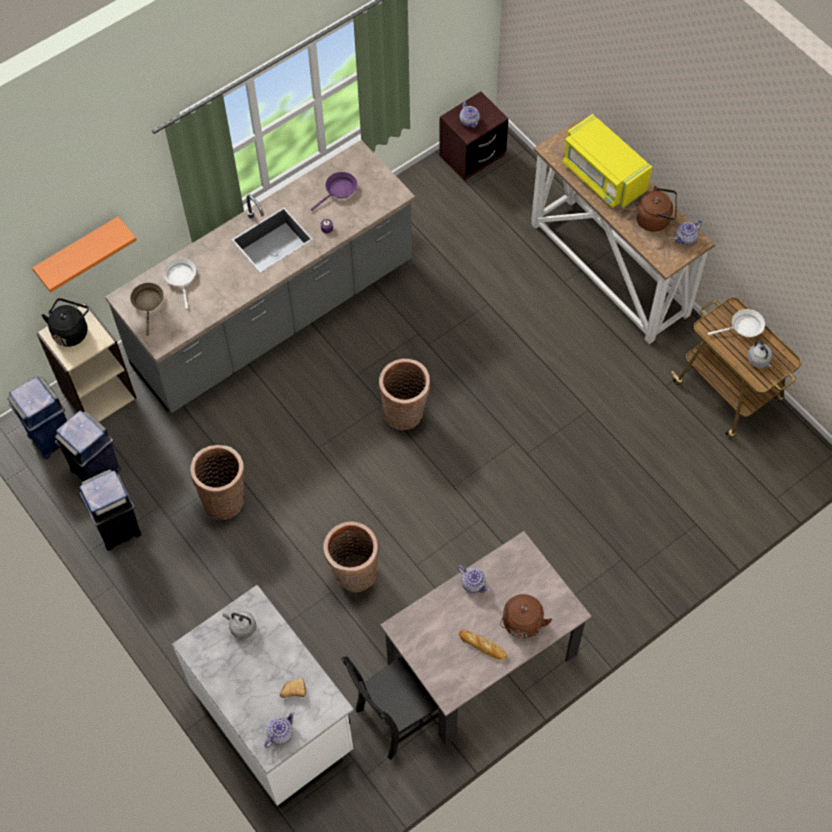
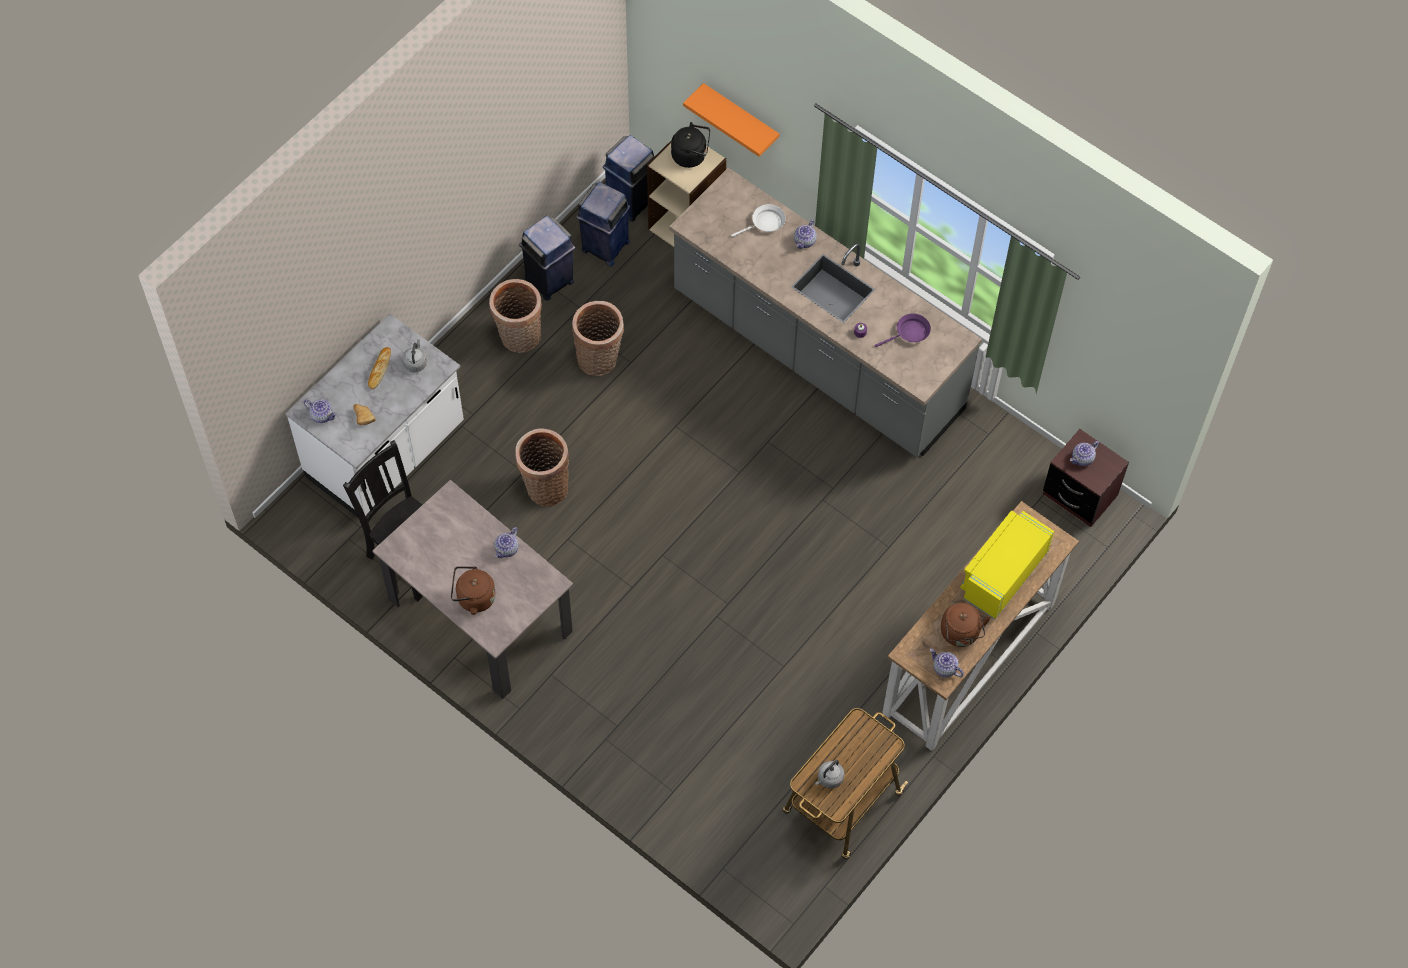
camera: 75 degrees right, 0 degrees up
(148, 303) = (729, 204): brown frying pan -> none
(213, 250) = (805, 241): none -> teapot
(339, 191) = (910, 333): purple frying pan -> purple frying pan turned 60 degrees counterclockwise
(405, 414) = (733, 495): basket -> basket (519, 338)
(482, 646) = (445, 568): bread -> bread (379, 369)
(744, 327) = (867, 758): white frying pan -> none

